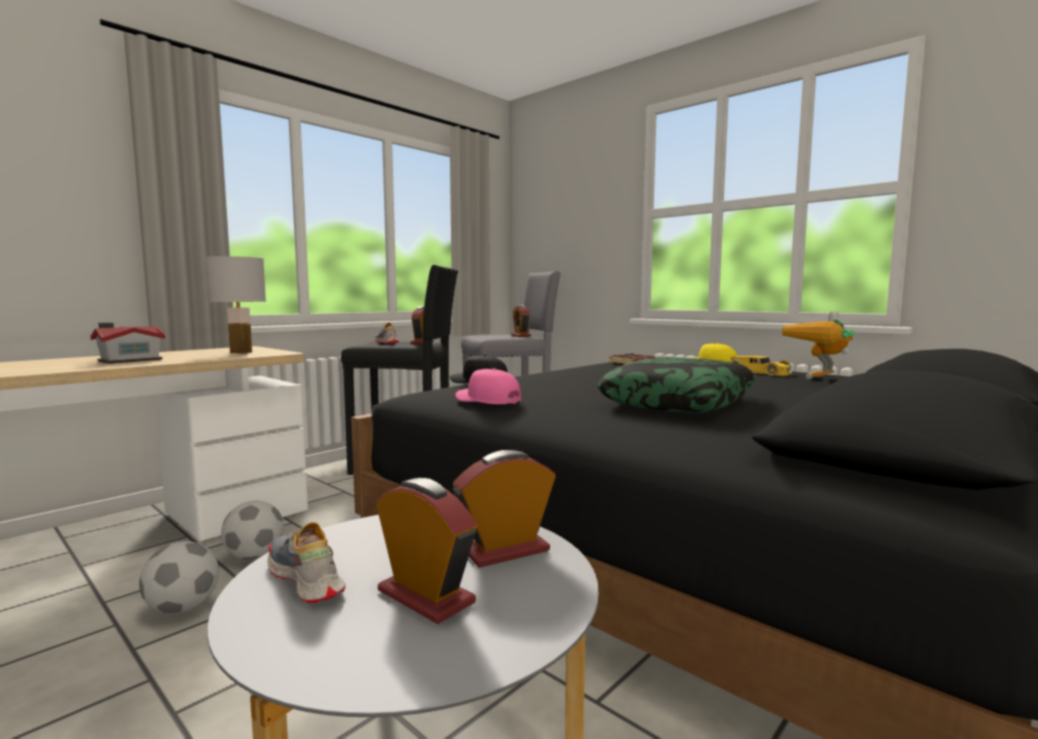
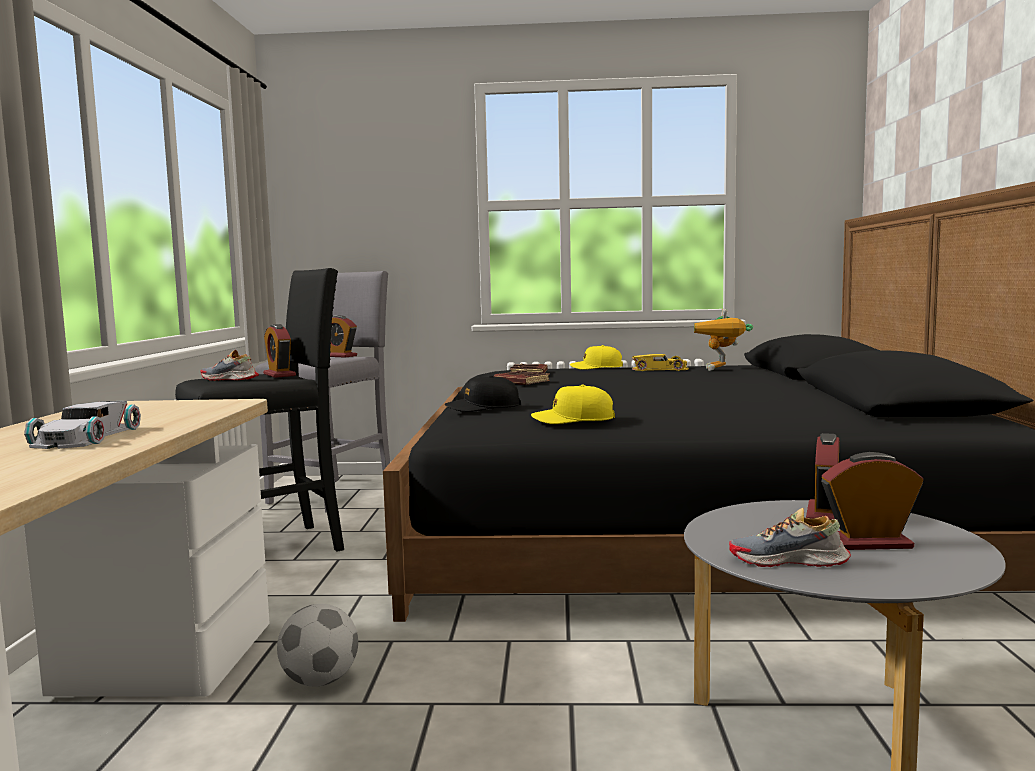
camera: 40 degrees left, 0 degrees up
(128, 360) = (84, 437): toy house -> white toy car
(182, 608) = (365, 746): football -> none
(241, 352) = (174, 408): white table lamp -> none
(487, 400) = (573, 420): pink cap -> yellow cap
(594, 368) = (520, 382): none -> brown book
(679, 402) = (712, 397): pillow -> none

